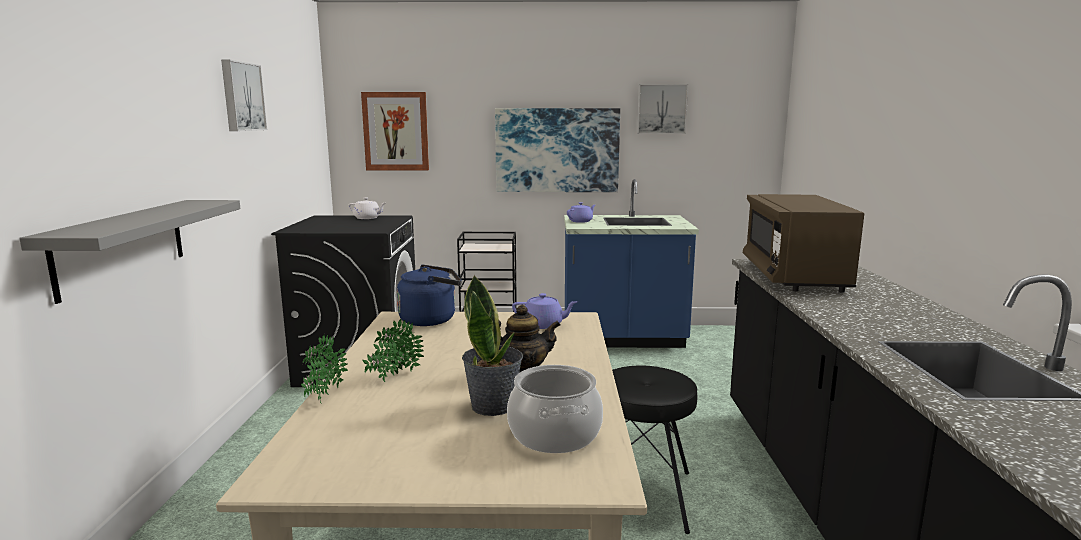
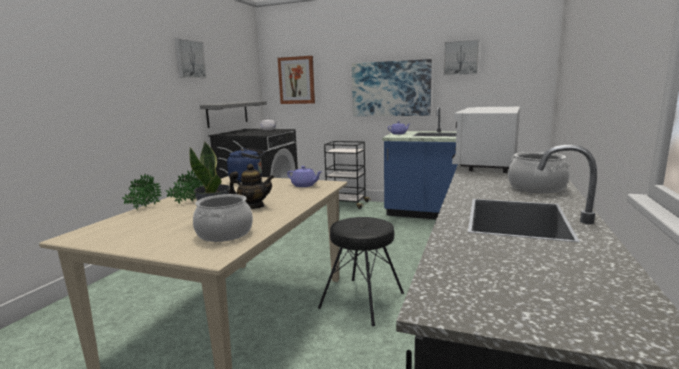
camera: 20 degrees right, 0 degrees up
(122, 246) = (98, 132): grey shelf -> grey shelf (227, 114)
(793, 276) = (486, 163): brown microwave -> white microwave
(919, 317) = (536, 188): none -> cooking pot

